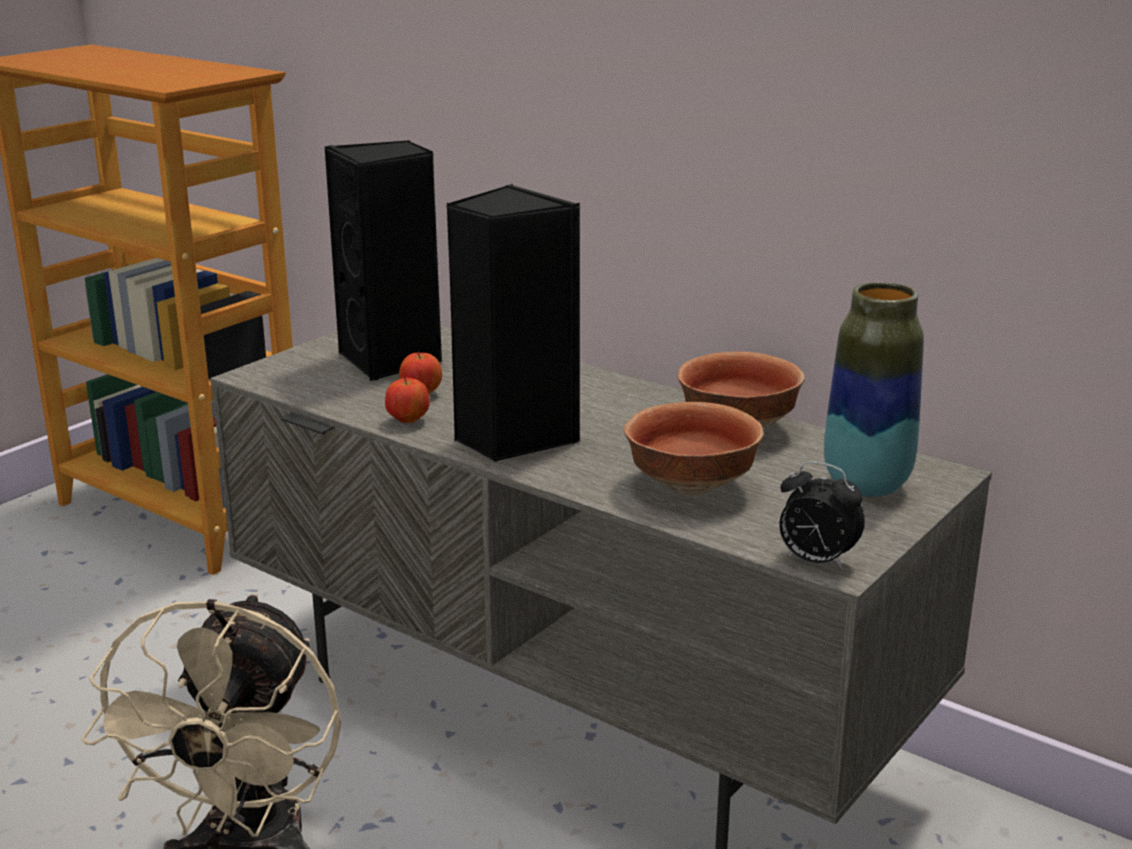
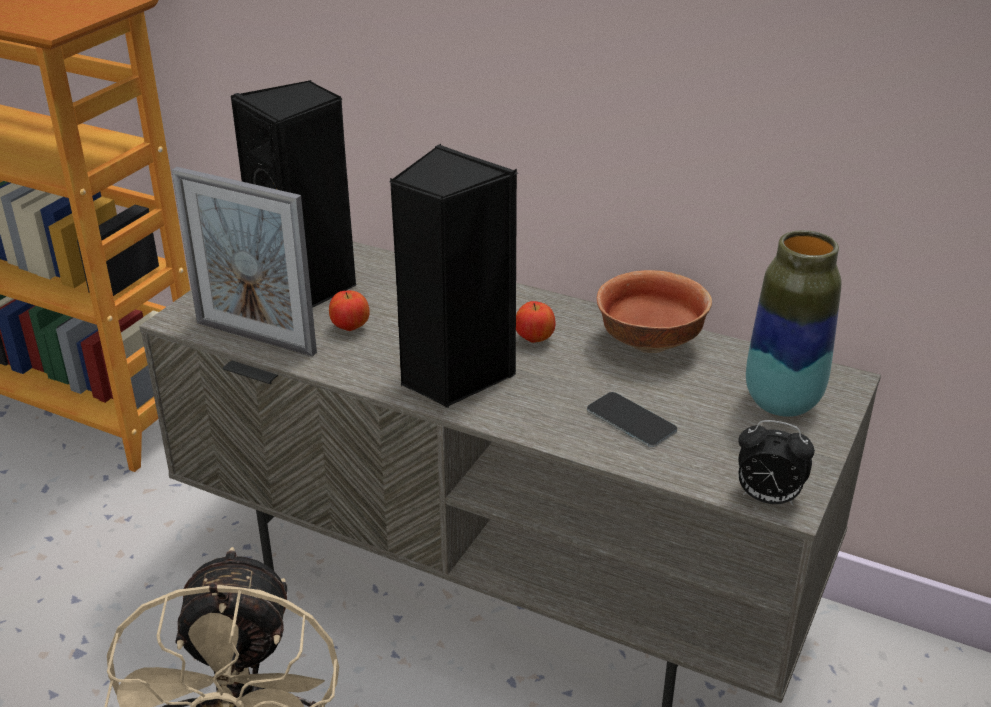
camera: 10 degrees left, 10 degrees up
(321, 394) = (255, 337): none -> picture frame
(408, 420) = (349, 364): apple -> apple (534, 339)
(690, 486) = (631, 420): bowl -> phone

